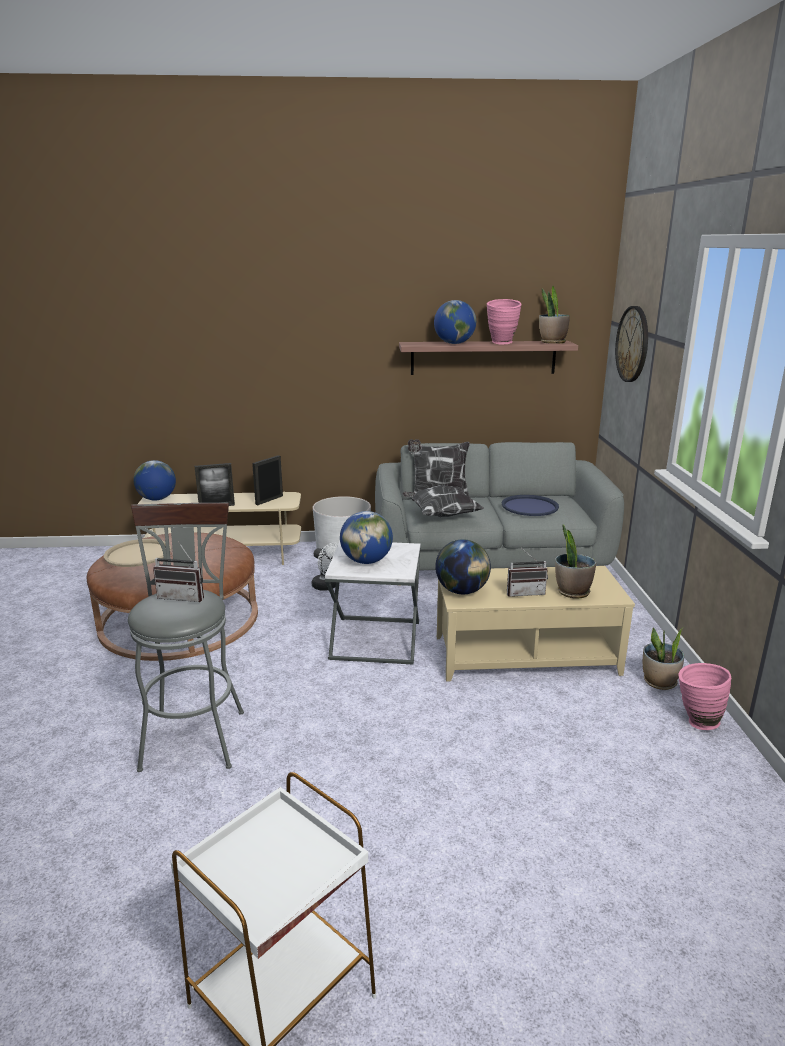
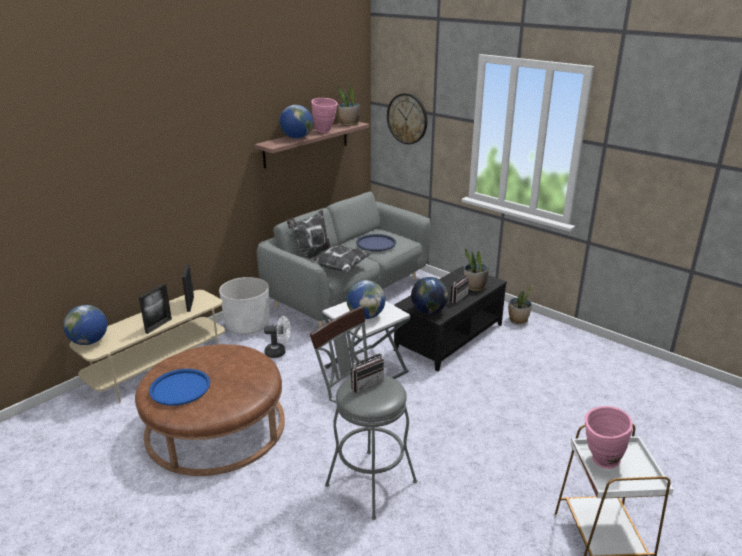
camera: 45 degrees left, 5 degrees up
(138, 554) = (180, 388): beige tray -> blue tray
(525, 654) = (448, 337): beige coffee table -> black coffee table
(695, 721) = (554, 331): pink vase -> pink vase (600, 461)

